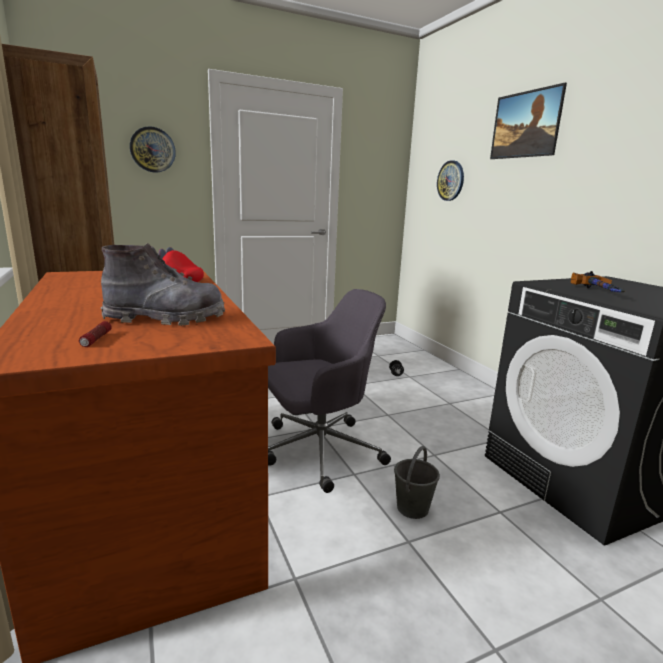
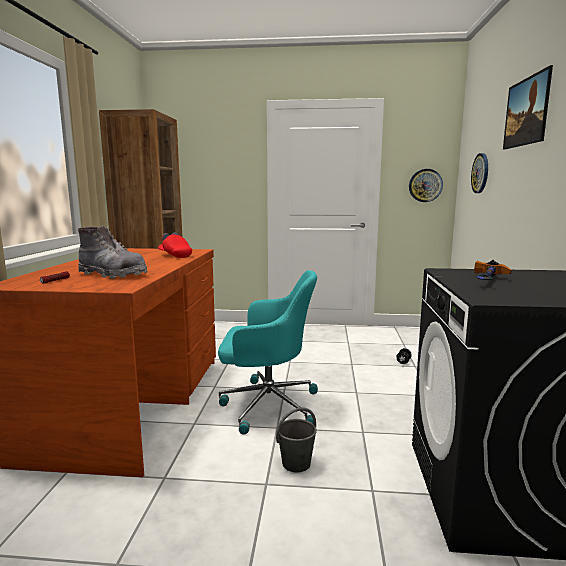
camera: 30 degrees right, 5 degrees down
(152, 150) = (224, 164): wall clock -> wall clock (425, 185)
(318, 451) = (267, 405): grey office chair -> turquoise office chair

